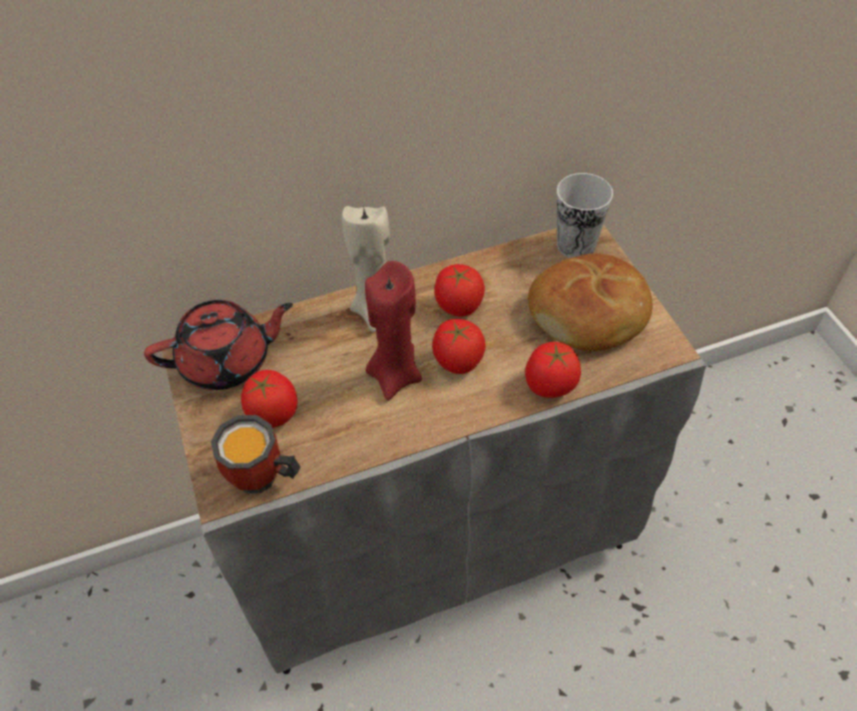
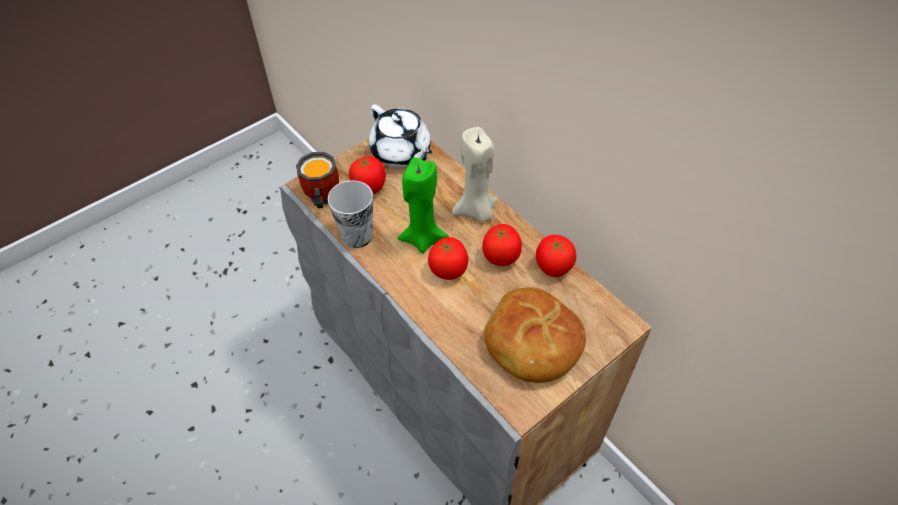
camera: 70 degrees right, 0 degrees up
(228, 361) = (401, 153): red teapot -> white teapot
(395, 375) = (423, 238): red candle -> green candle
(549, 386) = (448, 332): tomato -> tomato (553, 267)
(575, 245) = (605, 318): cup -> cup (357, 235)

